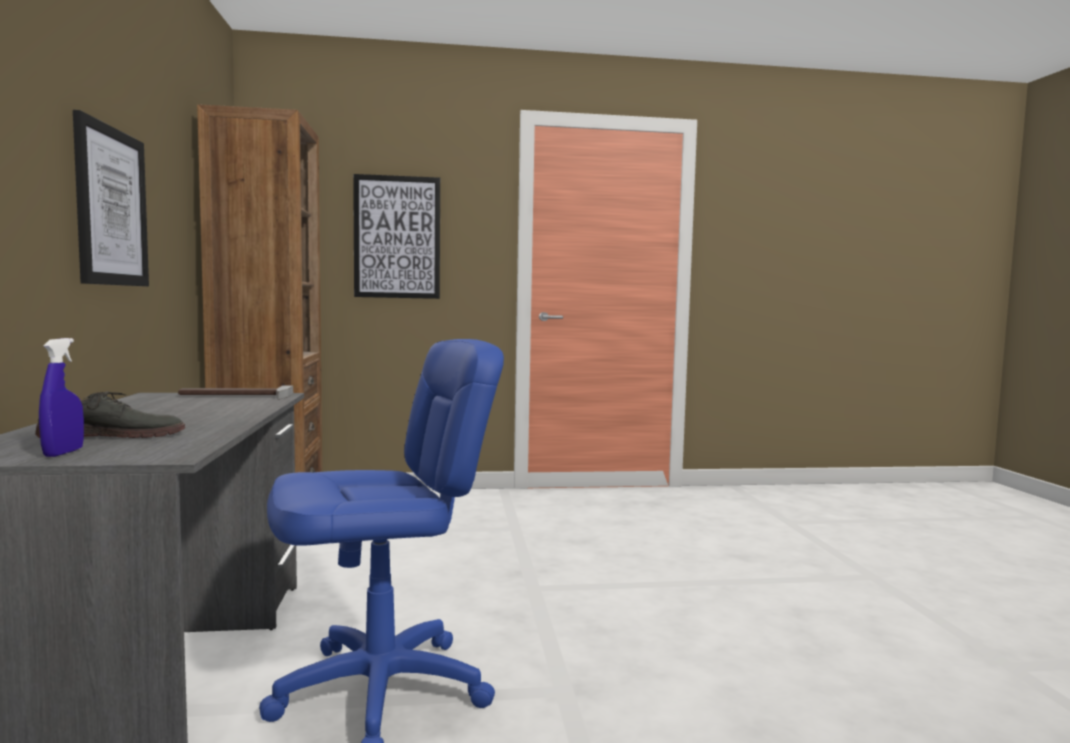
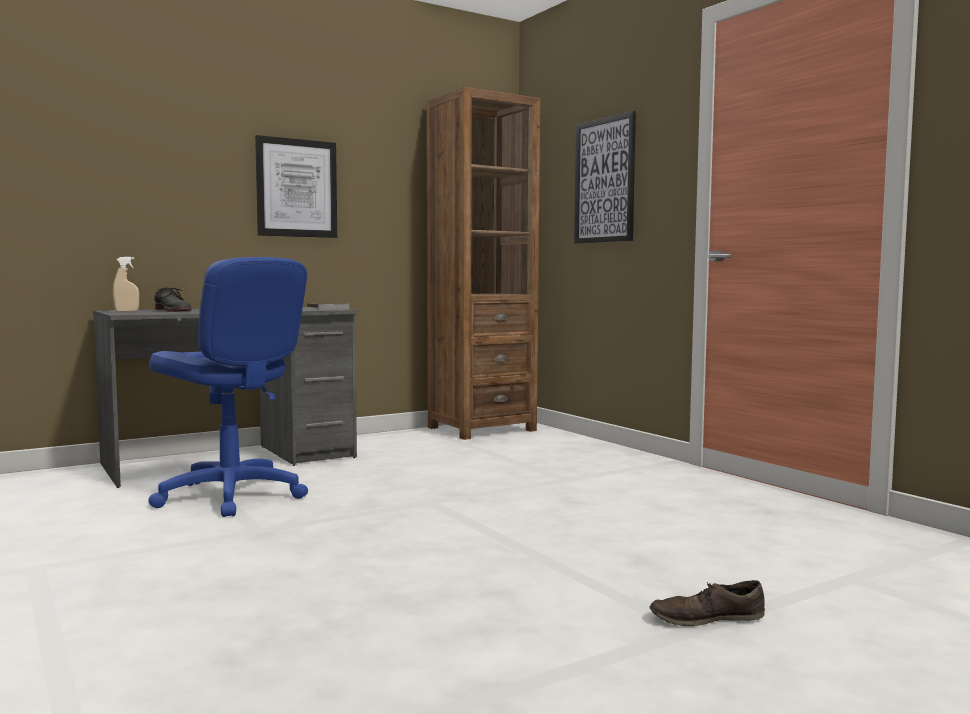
camera: 65 degrees right, 0 degrees up
(63, 453) = (126, 311): blue spray bottle -> beige spray bottle
(851, 567) = (706, 618): none -> brown shoe

